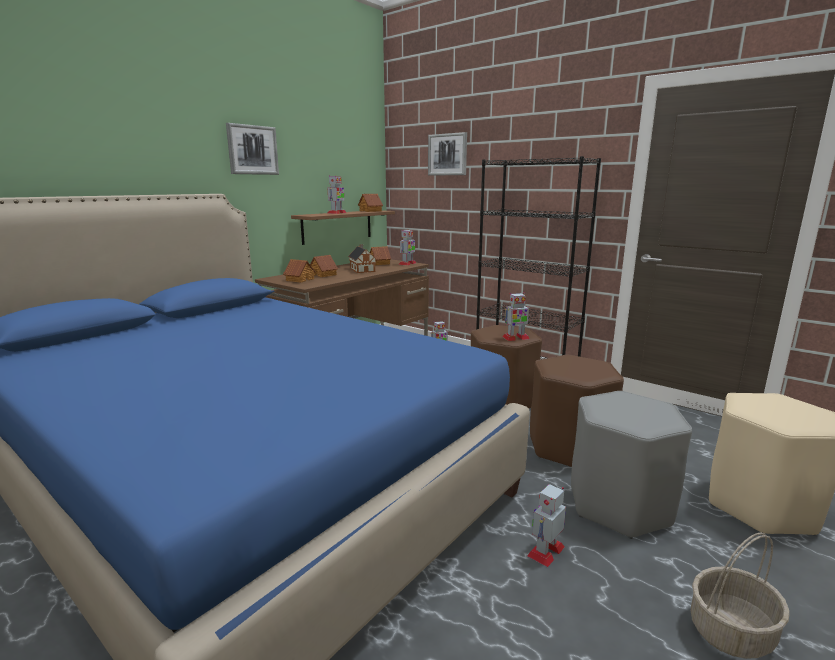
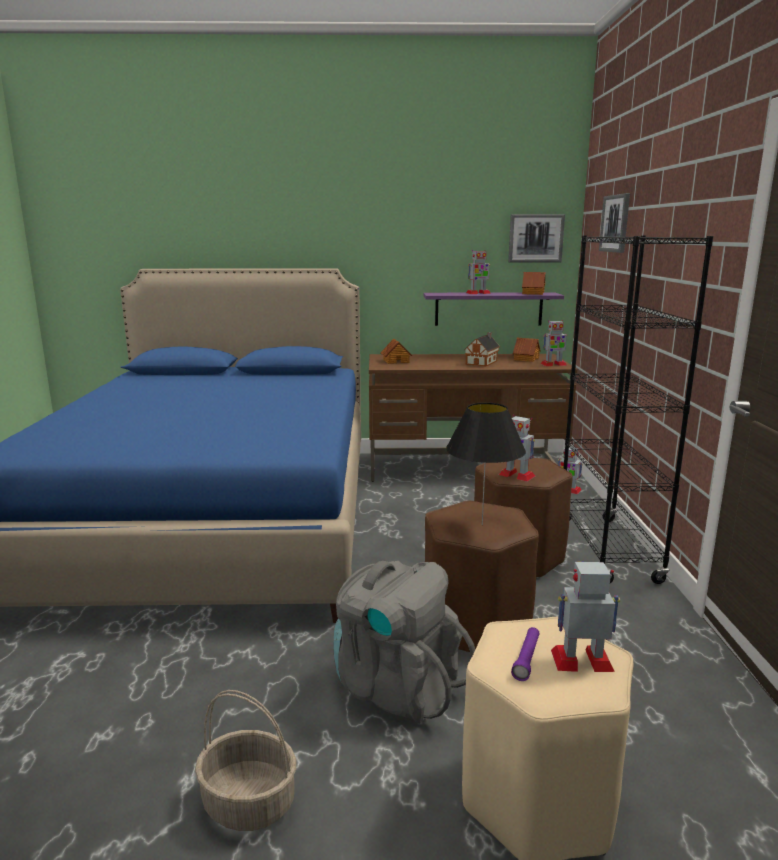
camera: 50 degrees right, 0 degrees up
(252, 150) = (383, 225): picture -> picture (535, 238)
(323, 274) = (431, 360): toy house -> none
(337, 226) = (488, 309): brown shelf -> purple shelf
(546, 551) = (269, 664): toy robot -> toy robot (582, 660)
(585, 369) = (481, 524): none -> black table lamp
(619, 505) = (396, 687): grey stool -> grey backpack
(783, 416) = (526, 659): none -> purple flashlight

